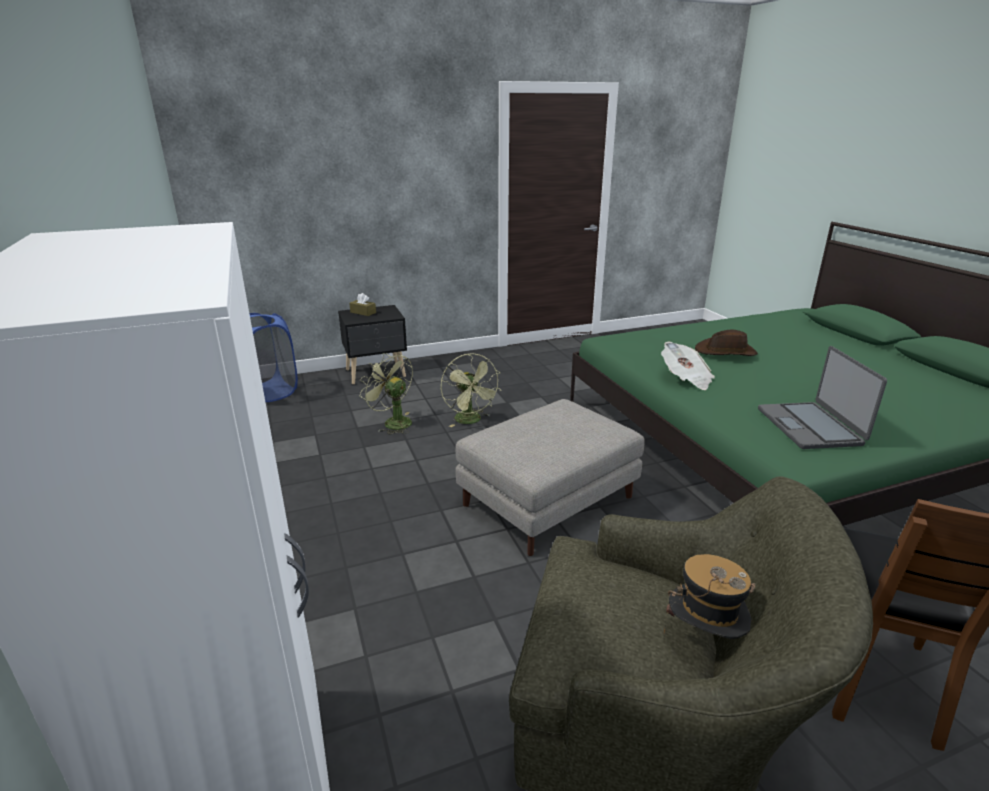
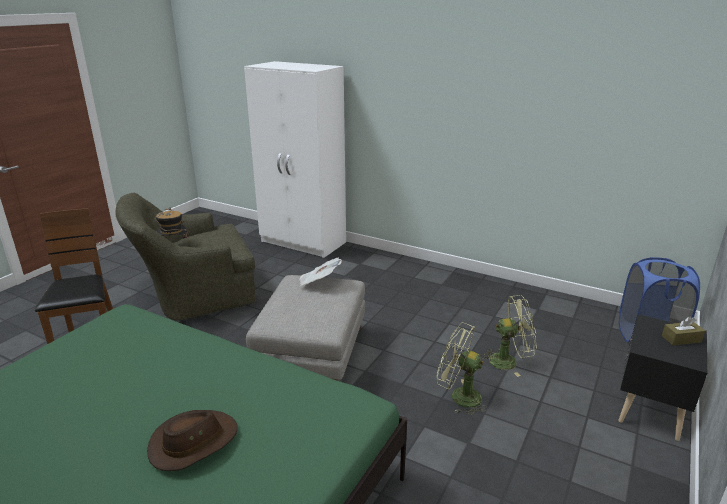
camera: 140 degrees right, 0 degrees up
(686, 379) = (227, 367): newspaper -> newspaper (319, 282)
(810, 426) = (102, 351): laptop -> none

